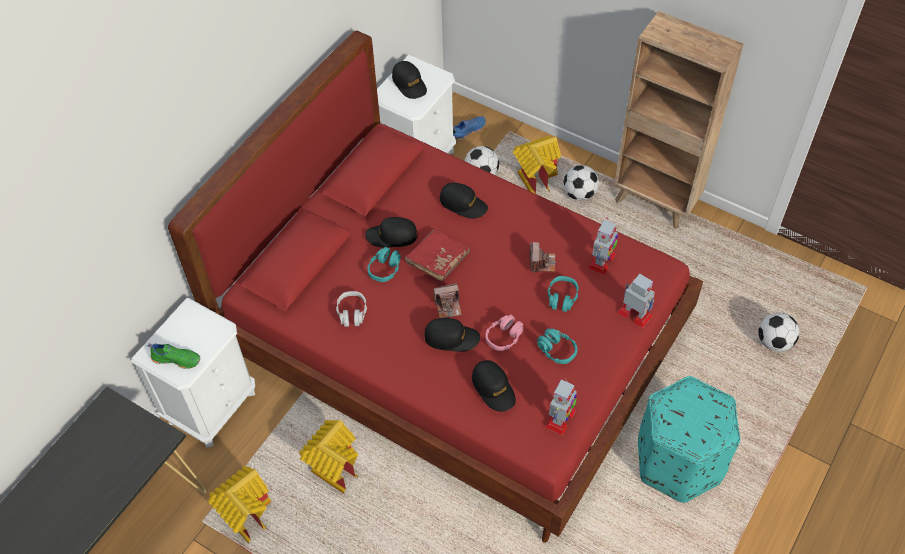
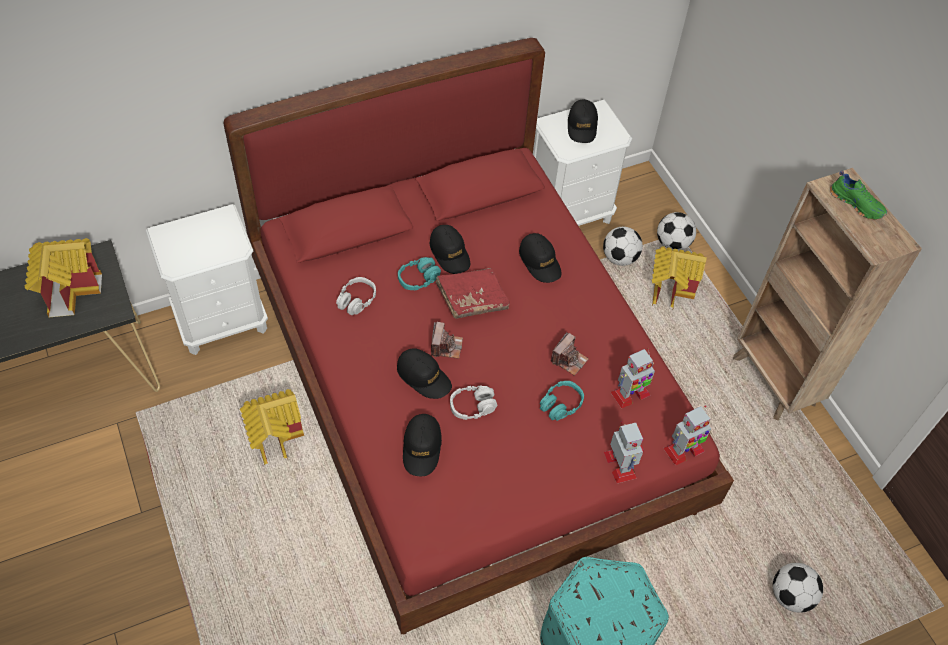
camera: 30 degrees right, 0 degrees up
(177, 358) = (181, 250): green shoe -> green shoe (856, 203)
(246, 513) = (174, 430): toy house -> toy house (71, 290)
(392, 236) = (450, 253): black cap -> black cap turned 150 degrees counterclockwise
(448, 306) = (446, 346): camera -> camera turned 105 degrees counterclockwise
(467, 130) = (639, 211): blue shoe -> none
(504, 337) = (472, 406): pink headphones -> grey headphones
(556, 350) = (513, 451): turquoise headphones -> none
(560, 419) = (461, 517): toy robot -> toy robot (683, 450)
(579, 194) = (701, 330): football -> football (672, 243)

